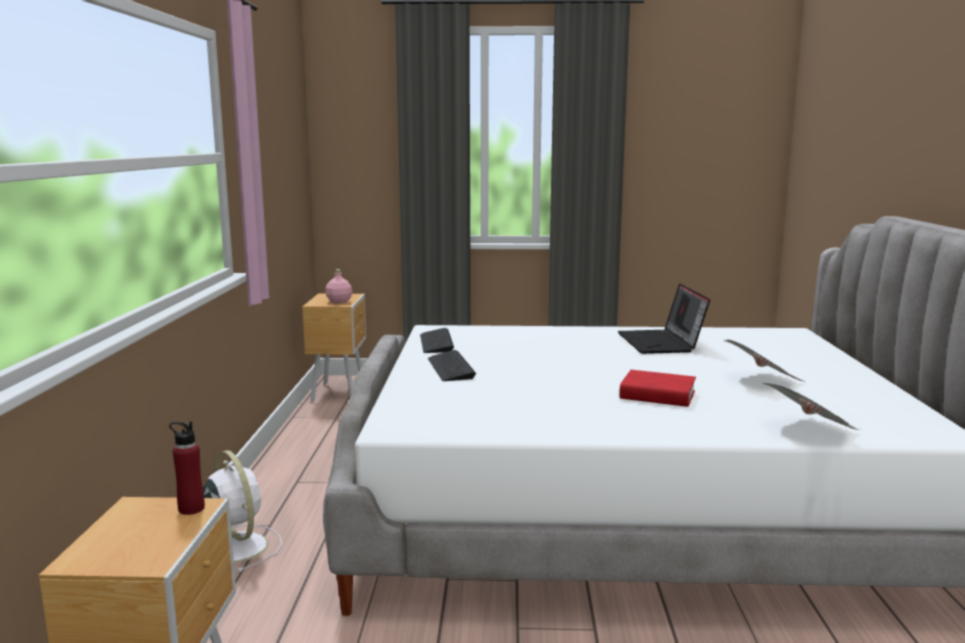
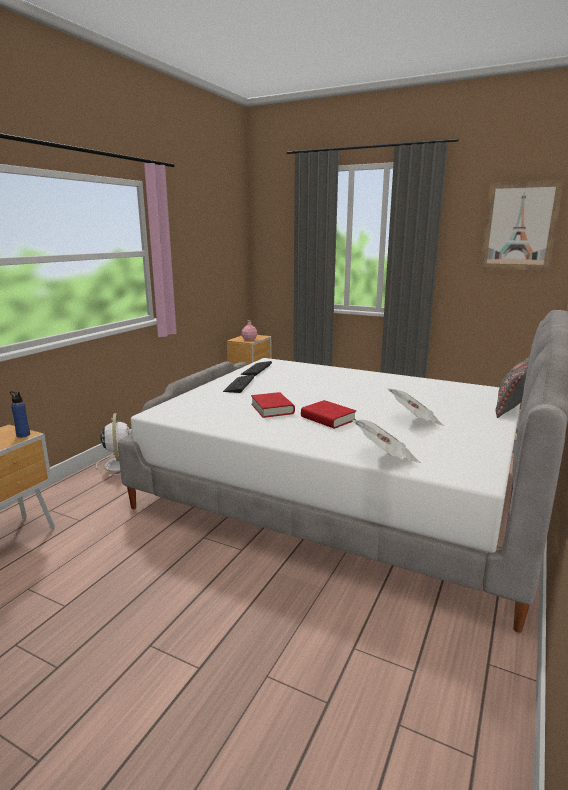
camera: 25 degrees right, 5 degrees up
(191, 509) = (23, 435): red bottle -> blue bottle
(560, 394) = (272, 409): none -> red book
(661, 343) = (391, 387): laptop -> none
(723, 118) = (519, 226): none -> picture
(830, 345) = (513, 404): none -> grey pillow

